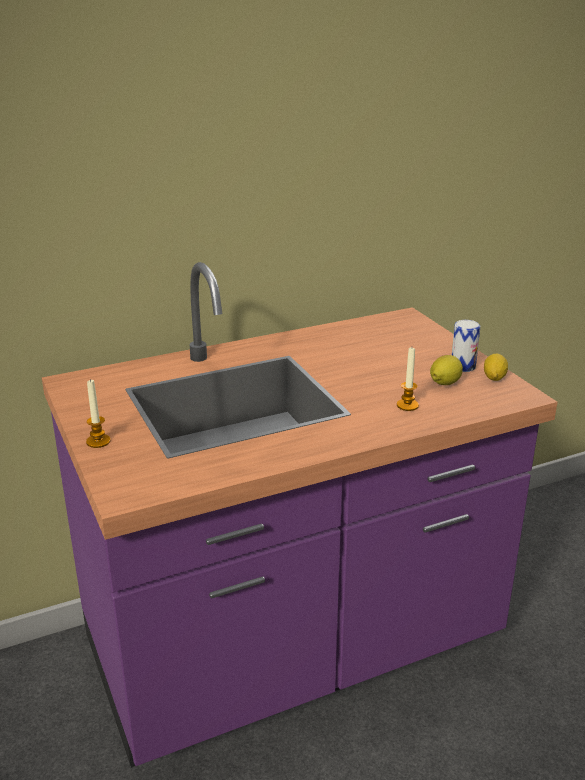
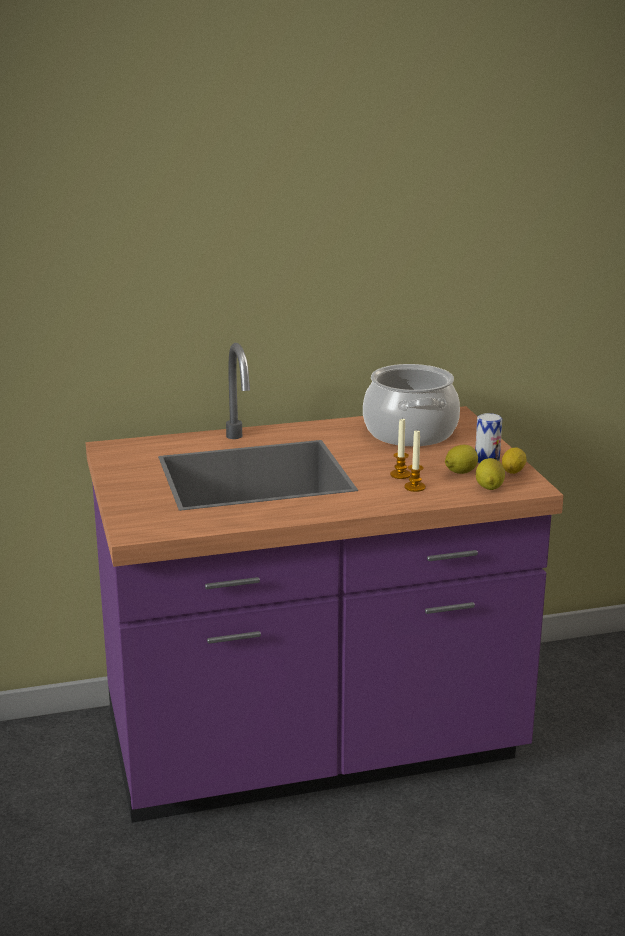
camera: 10 degrees right, 5 degrees down
(98, 441) = (123, 493): candle -> candle (400, 475)
(374, 340) = (411, 432): none -> cooking pot
(481, 398) = (489, 487): none -> lemon

